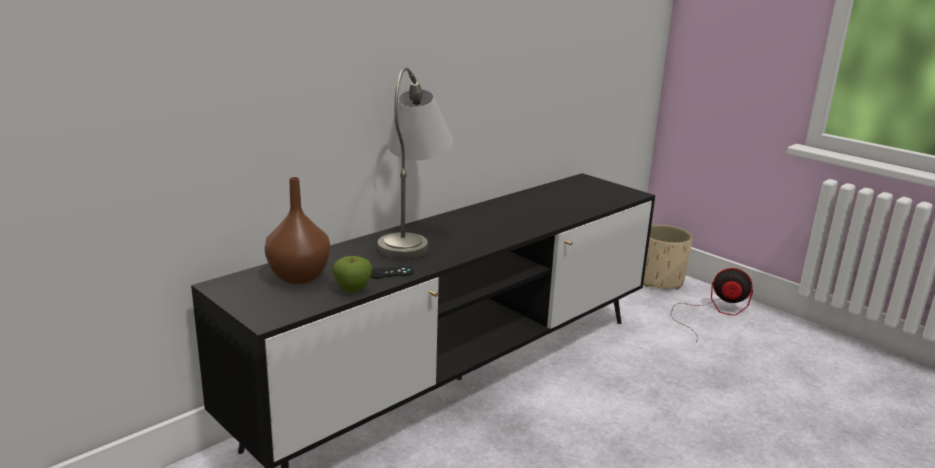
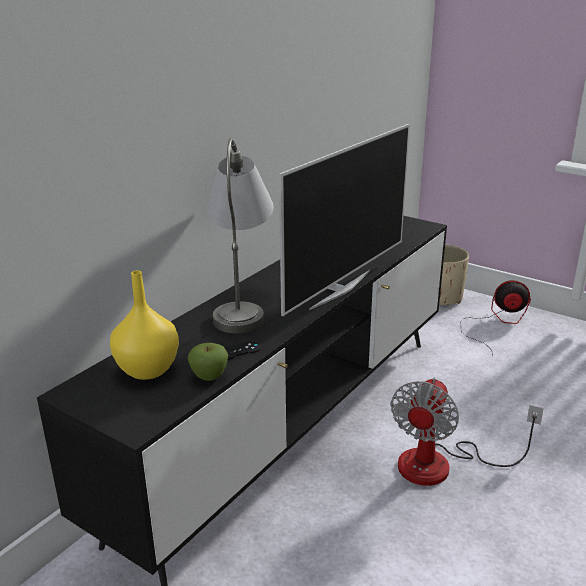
camera: 10 degrees left, 5 degrees up
(300, 277) = (149, 369): brown vase -> yellow vase
(514, 235) = (339, 289): none -> television
(603, 433) = (442, 465): none -> fan

